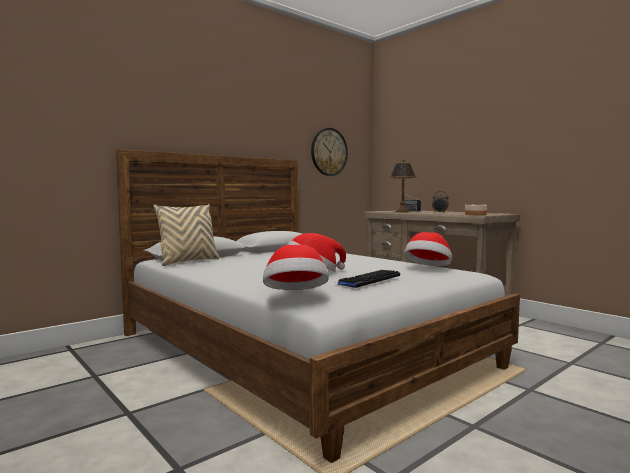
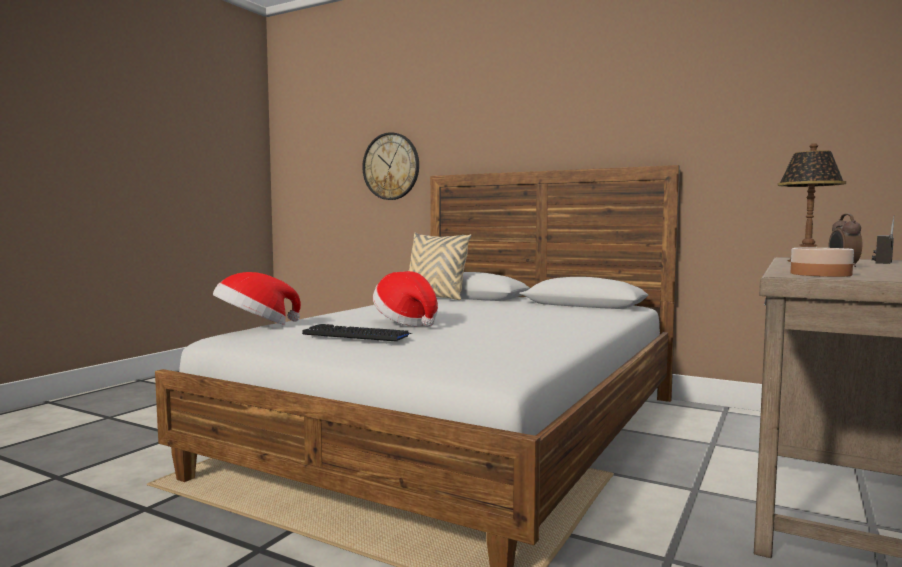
camera: 70 degrees right, 0 degrees up
(329, 152) = (771, 141): wall clock -> wall clock (391, 166)
(428, 268) = (504, 352): hat -> none

